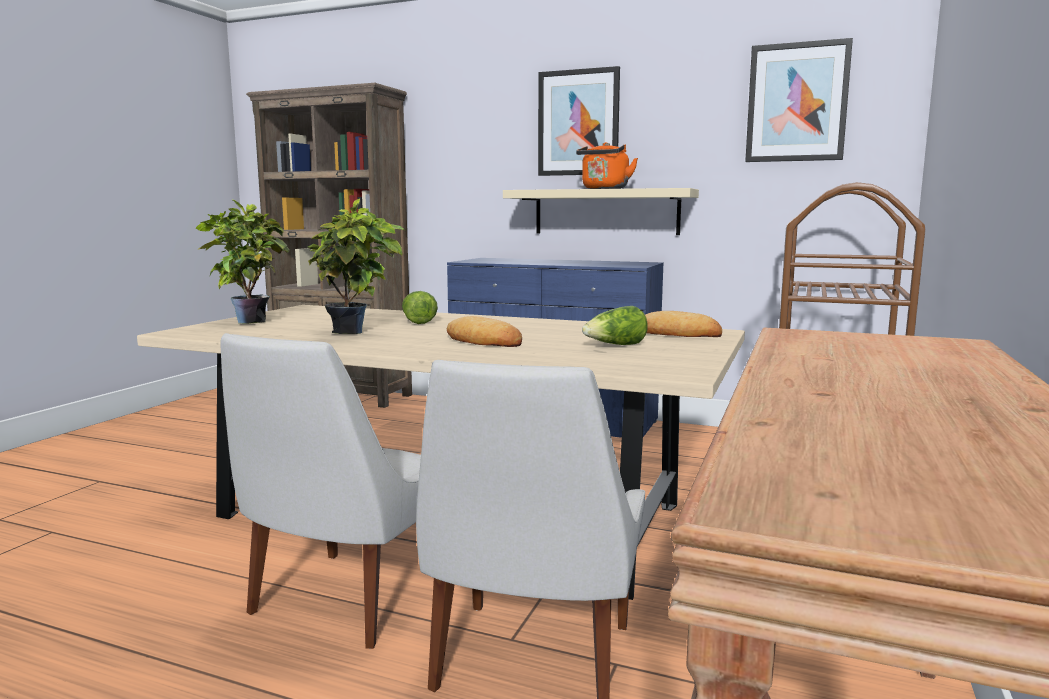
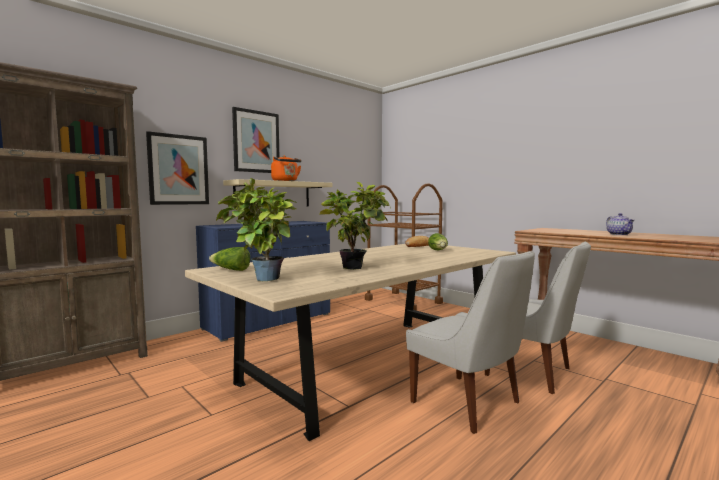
camera: 65 degrees left, 5 degrees down
(418, 321) = (329, 260): lettuce -> lettuce (231, 270)
(483, 341) = (410, 258): bread -> none
(797, 102) = (347, 147): picture -> picture (178, 170)
(852, 388) = (619, 234): none -> teapot

